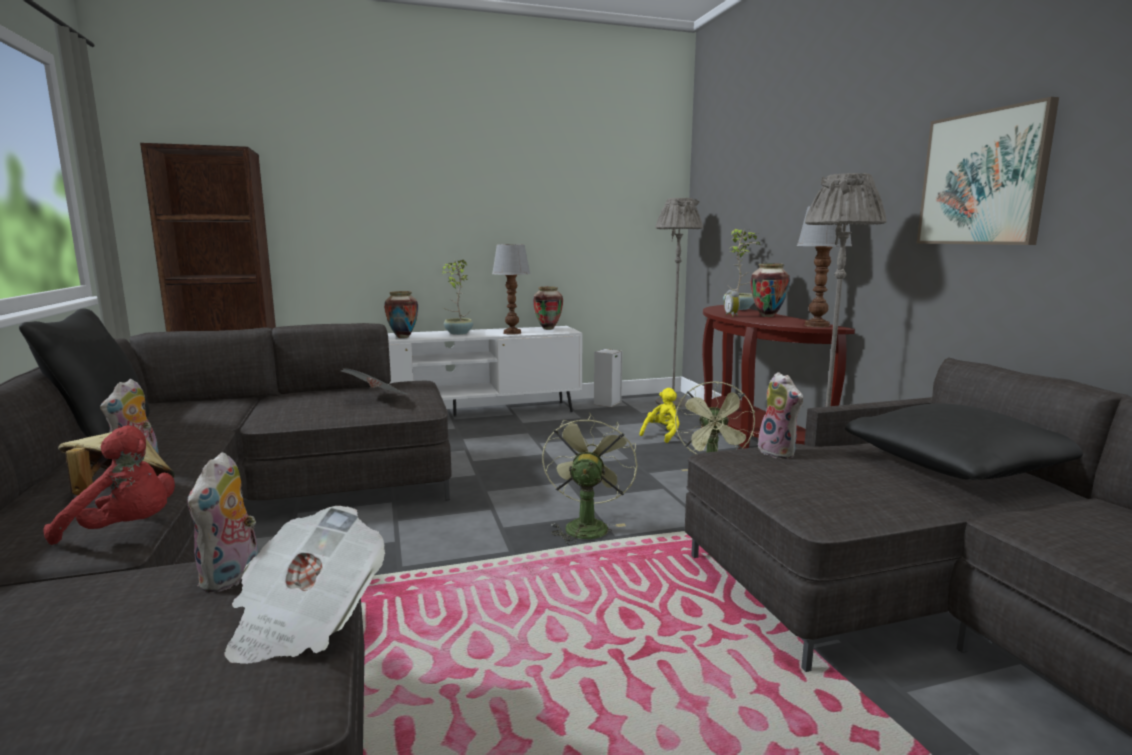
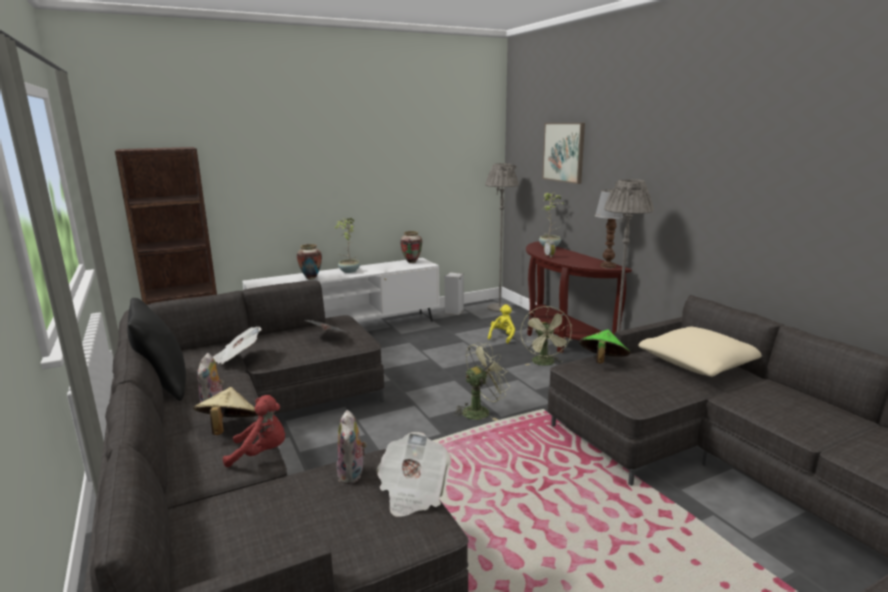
camera: 10 degrees left, 5 degrees up
(235, 413) = (237, 357): none -> newspaper
(512, 333) = (388, 268): table lamp -> none
(586, 525) = (480, 411): green fan -> green fan turned 60 degrees clockwise
(767, 316) = (572, 255): vase -> none
(779, 452) = (602, 362): plush toy -> green hat
(955, 467) = (698, 364): black pillow -> beige pillow
(983, 178) = (709, 189): picture -> picture (564, 152)

